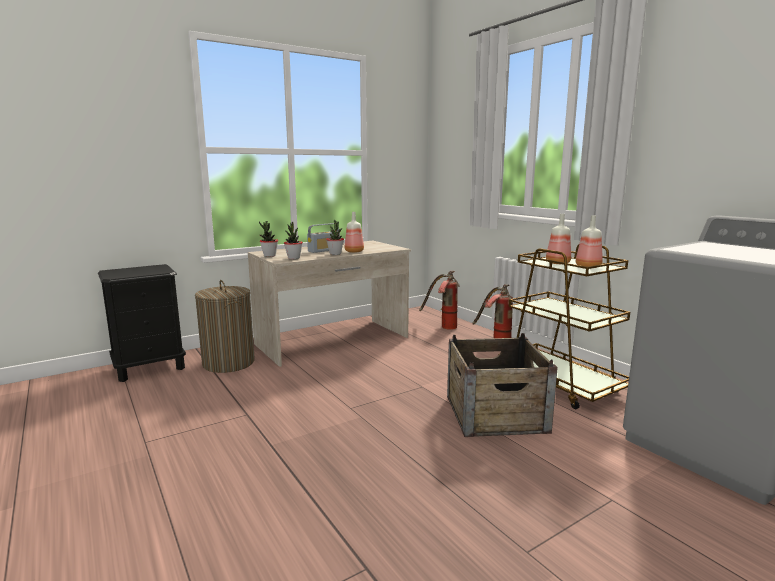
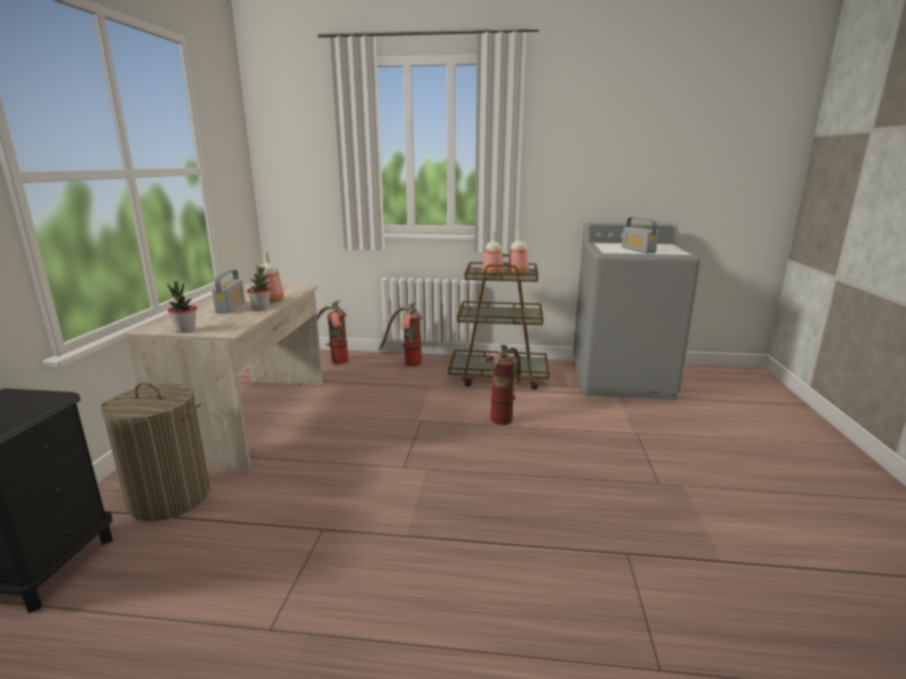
camera: 50 degrees left, 5 degrees up
(293, 258) = (231, 325): potted plant -> none
(495, 413) = (503, 415): crate -> fire extinguisher
(731, 253) = (638, 250): none -> radio

